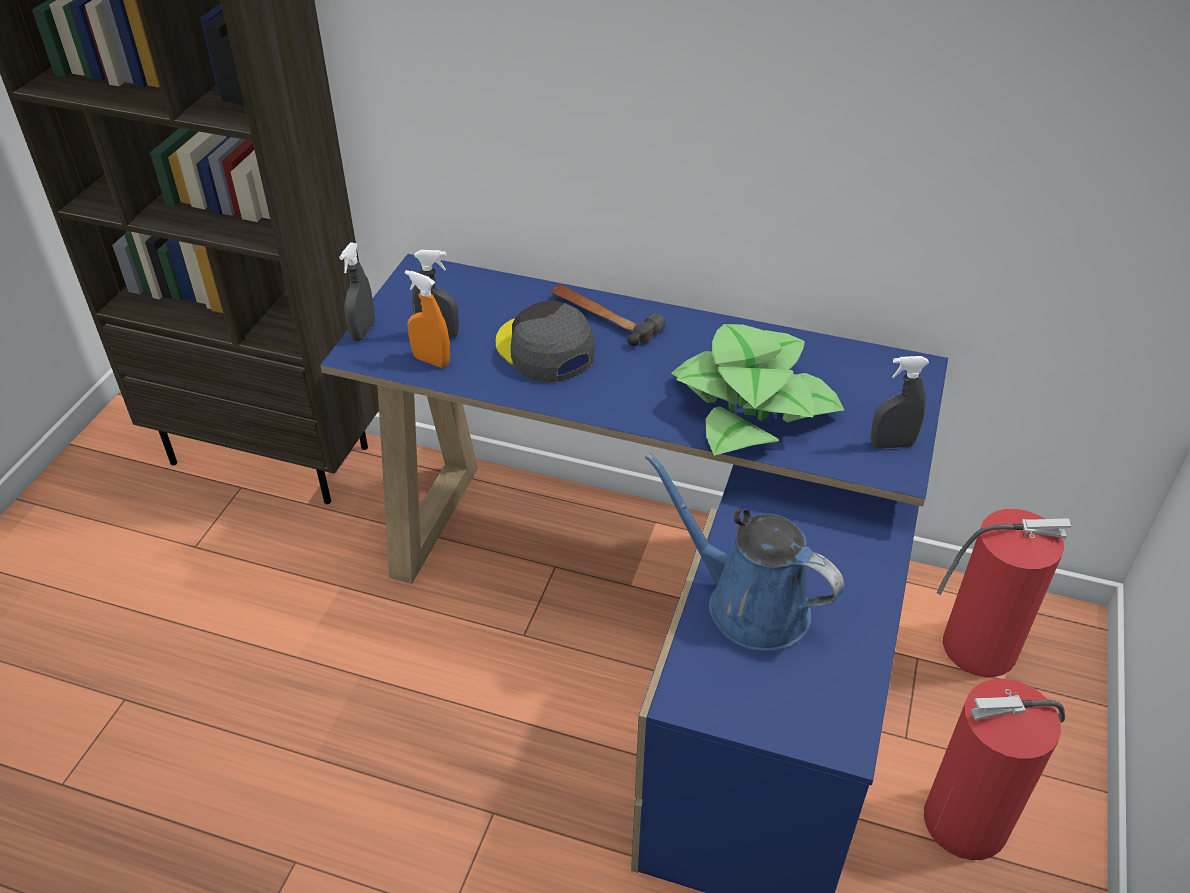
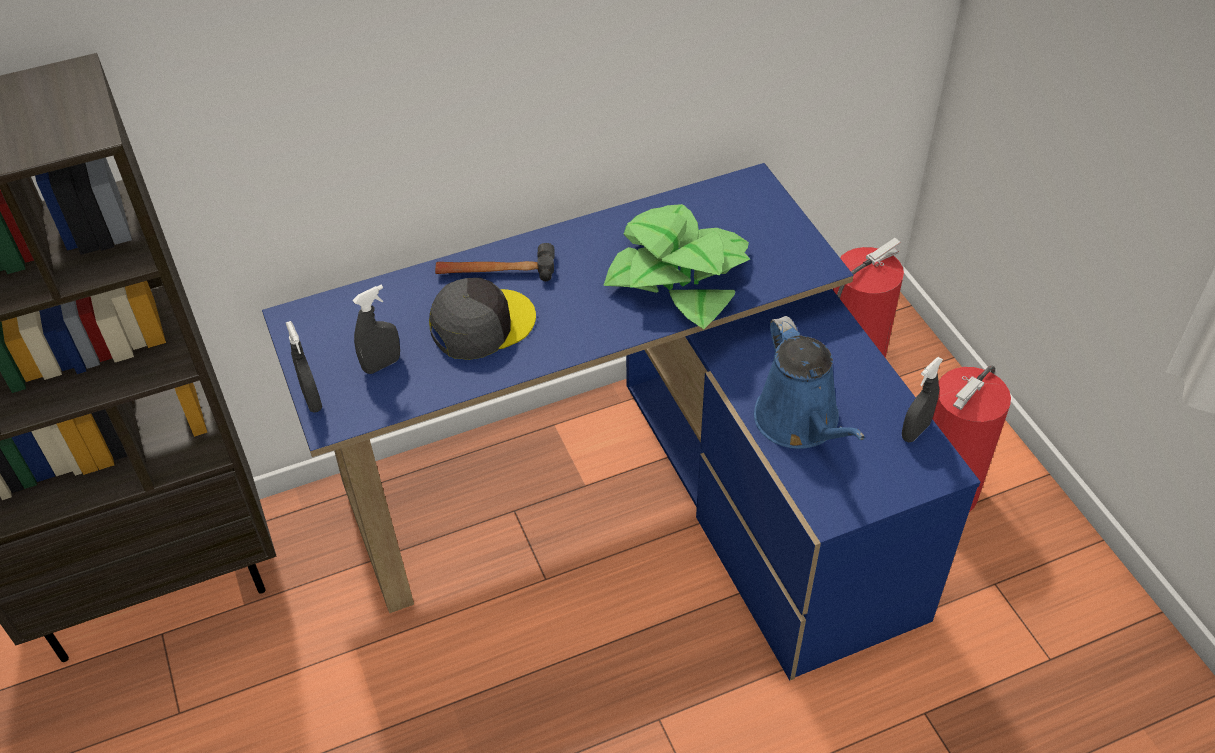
camera: 40 degrees left, 5 degrees up
(431, 360) = (402, 388): orange spray bottle -> none
(544, 349) = (481, 324): grey cap -> grey cap turned 135 degrees clockwise
(748, 604) = (800, 423): blue watering can -> blue watering can turned 105 degrees counterclockwise
(891, 444) = (796, 249): grey spray bottle -> grey spray bottle (915, 431)

